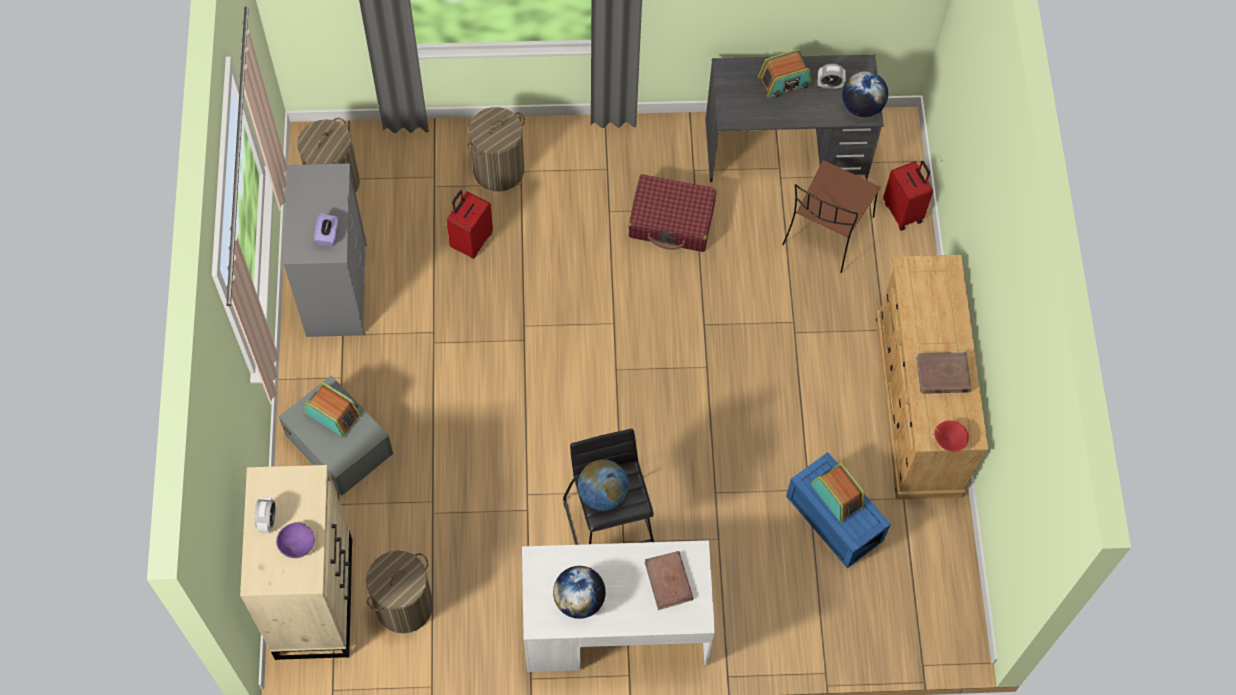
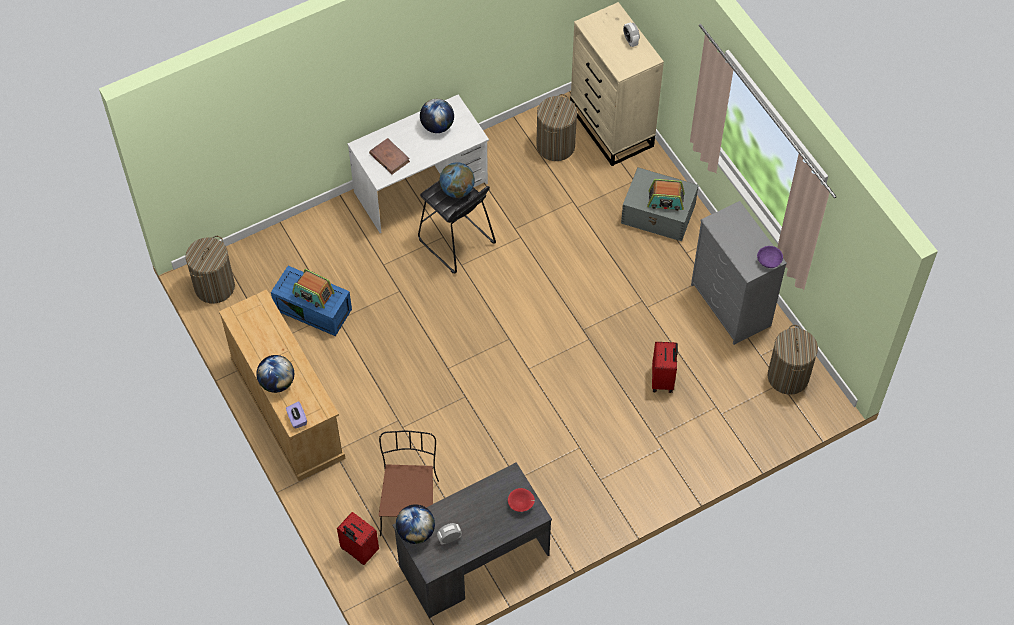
camera: 155 degrees right, 5 degrees down
(297, 545) = (605, 37): purple bowl -> purple bowl (768, 261)
(328, 235) = (725, 230): purple tissue box -> purple tissue box (297, 419)
(498, 170) = (678, 441): laundry basket -> laundry basket (214, 286)
(672, 220) = (529, 462): red suitcase -> none
(784, 81) = (485, 525): radio -> none
(942, 375) = (268, 345): brown book -> none
(948, 440) = (247, 305): red bowl -> red bowl (521, 504)
(950, 324) = (277, 382): none -> globe

